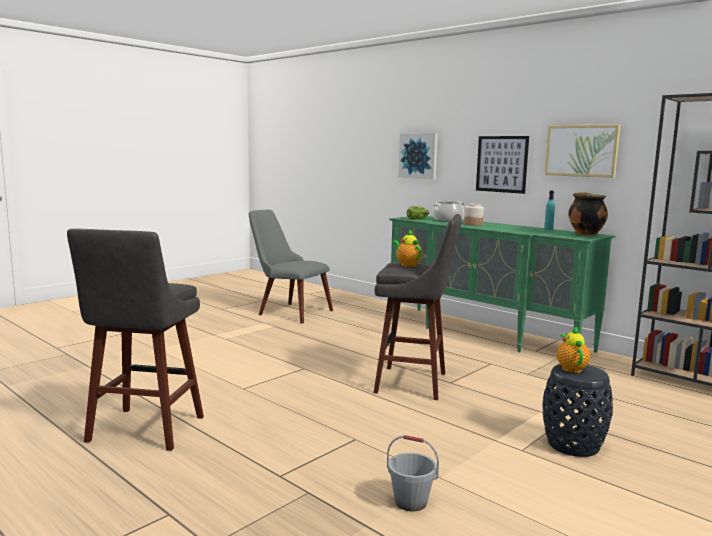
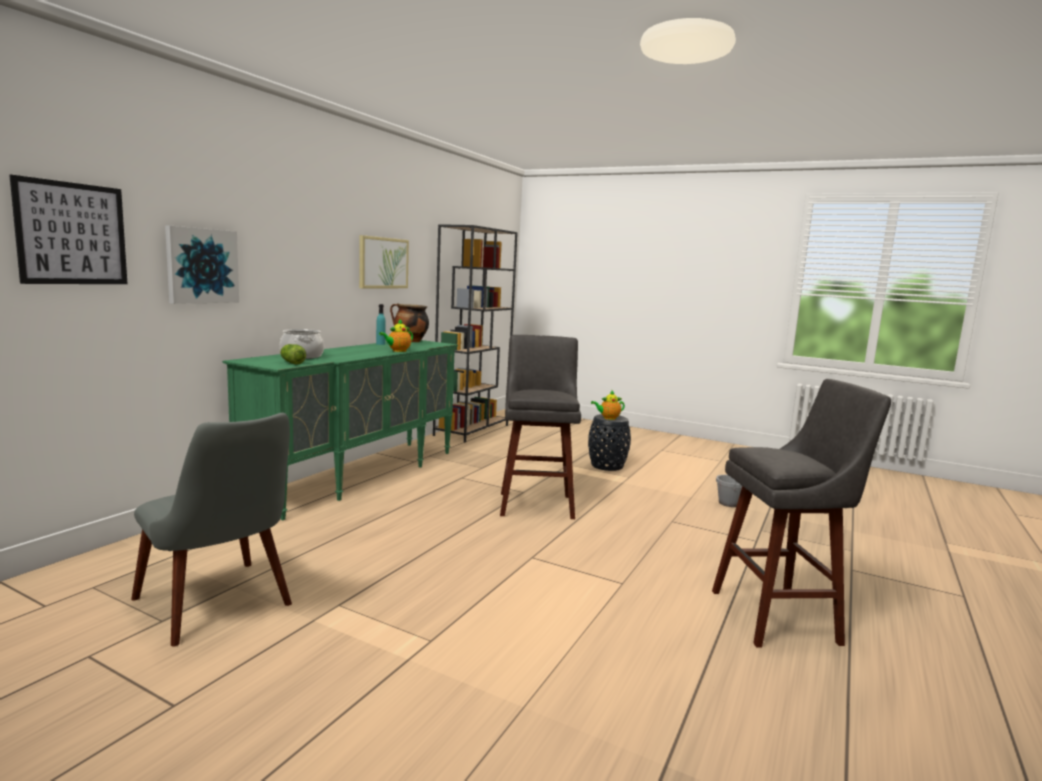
camera: 105 degrees left, 0 degrees up
(287, 311) = (222, 608): grey chair -> grey chair turned 60 degrees counterclockwise
(407, 265) = (544, 391): teapot -> teapot (398, 351)
(473, 224) = (346, 353): jar -> none
(501, 164) = (318, 277): picture -> picture (72, 233)

